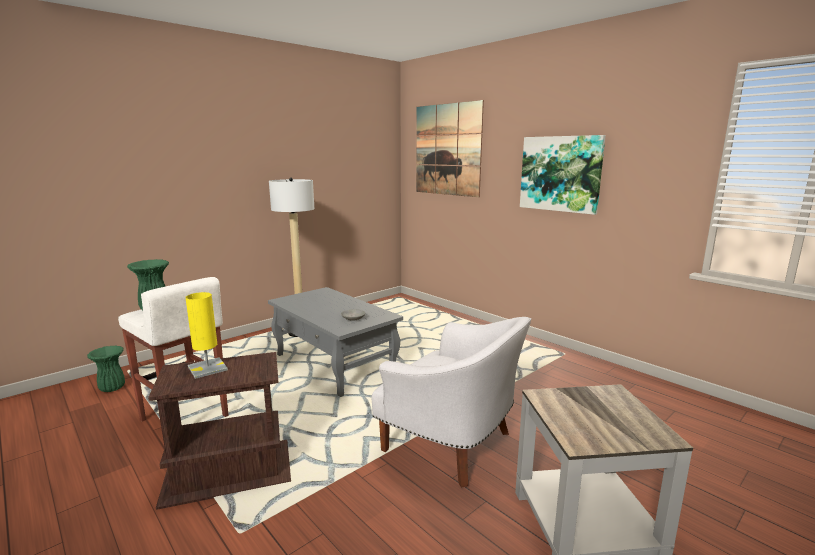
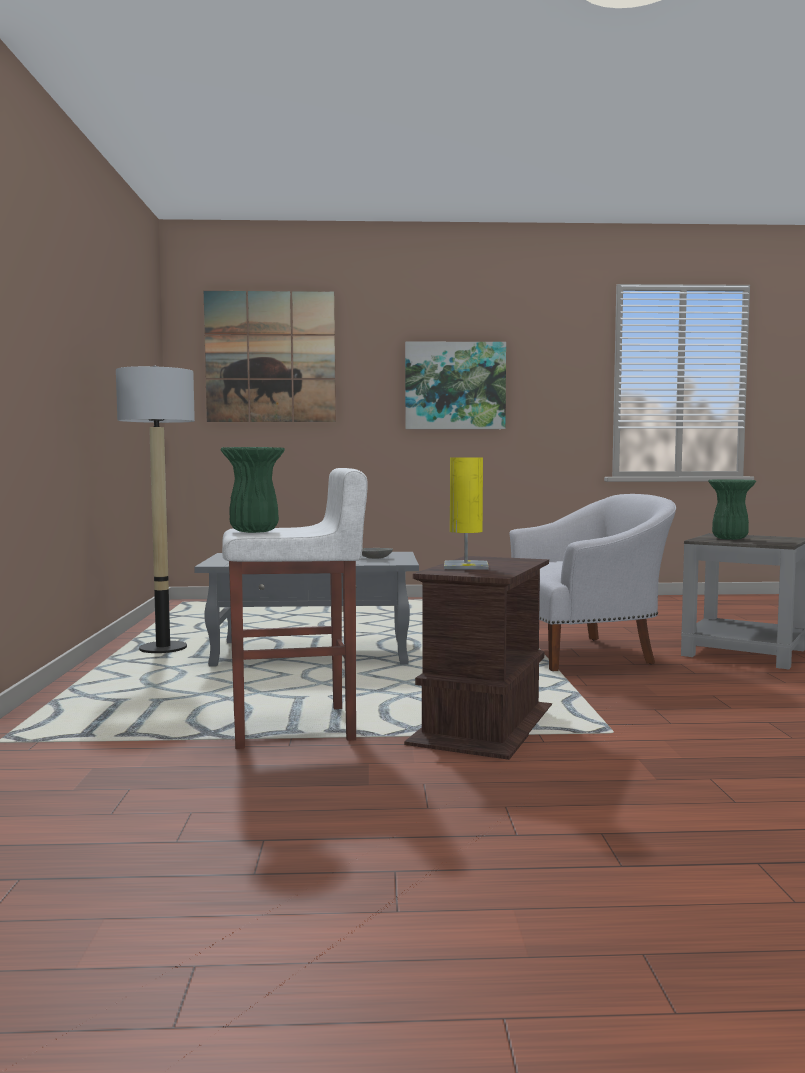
camera: 50 degrees left, 10 degrees down
(113, 388) = (54, 756): green vase -> green vase (730, 538)

